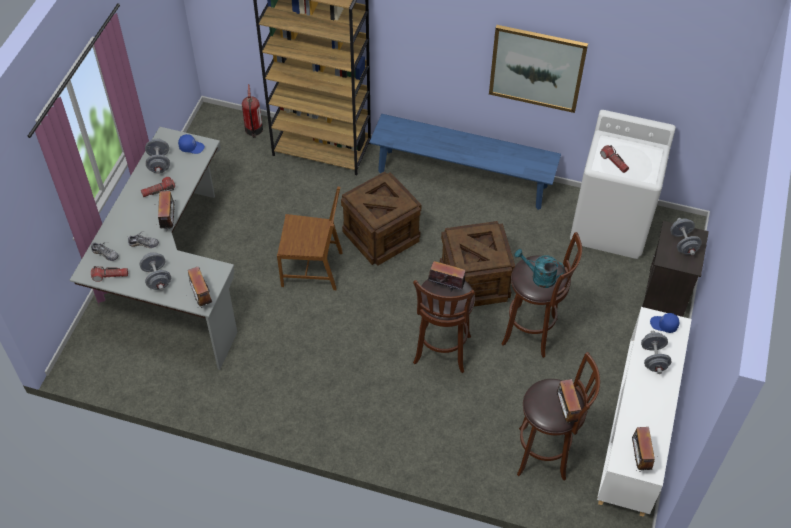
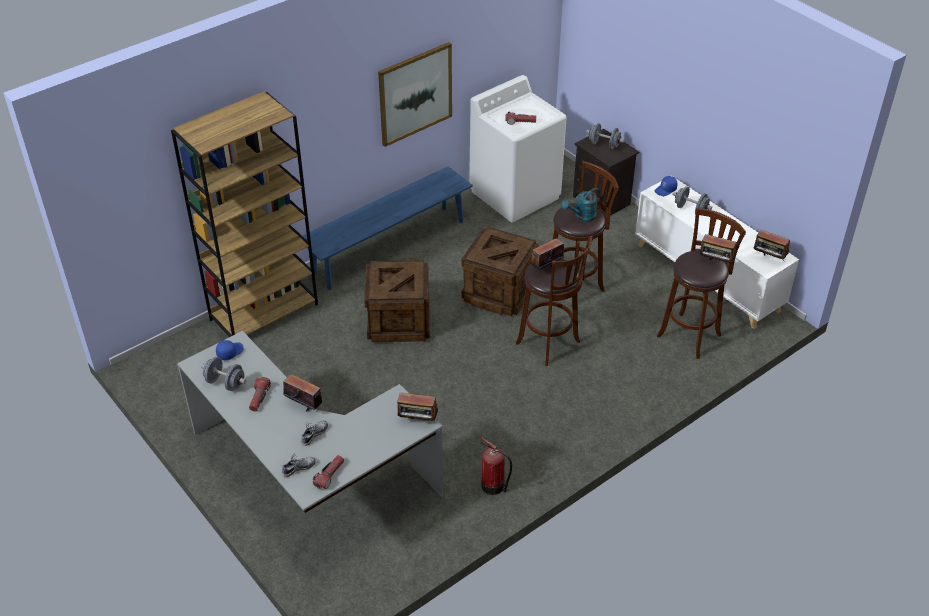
camera: 55 degrees left, 10 degrees down
(157, 278) = (365, 442): grey dumbbell -> none
(254, 130) = (190, 345): fire extinguisher -> fire extinguisher (494, 486)
(313, 268) = (390, 380): brown chair -> none

